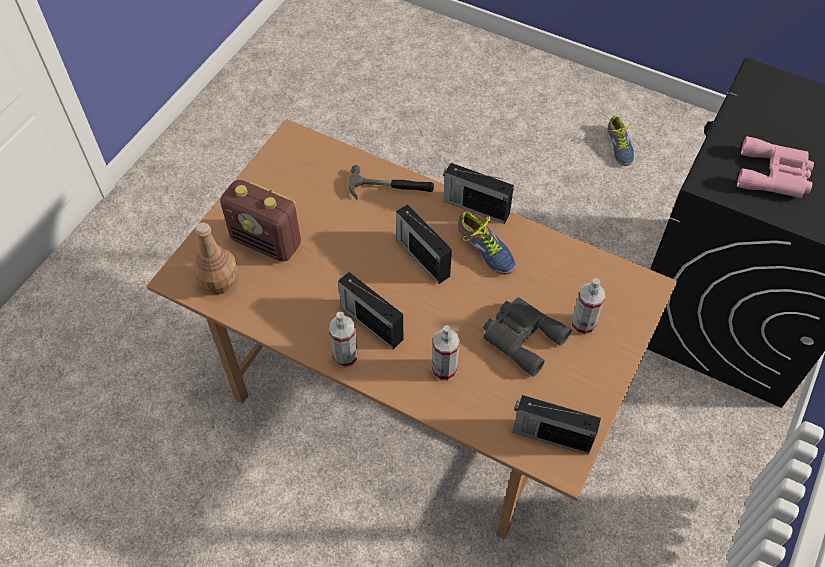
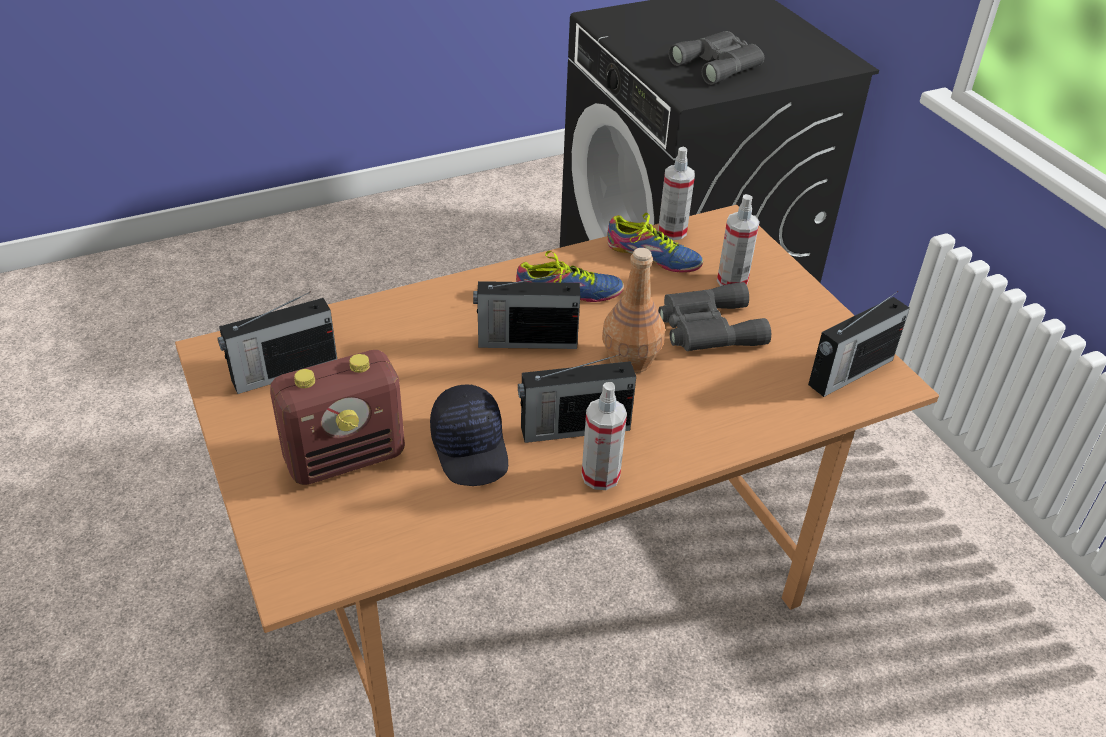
camera: 55 degrees left, 15 degrees down
(219, 281) = (353, 538): brown bottle -> brown bottle (630, 359)
(316, 288) = (471, 448): none -> black cap
(390, 188) = (400, 314): hammer -> none
(444, 369) = (697, 404): spray bottle -> spray bottle (672, 231)
(475, 207) = (504, 270): radio -> radio (283, 372)
(617, 147) = (433, 245): shoe -> shoe (652, 258)
(775, 175) = (720, 64): pink binoculars -> grey binoculars

